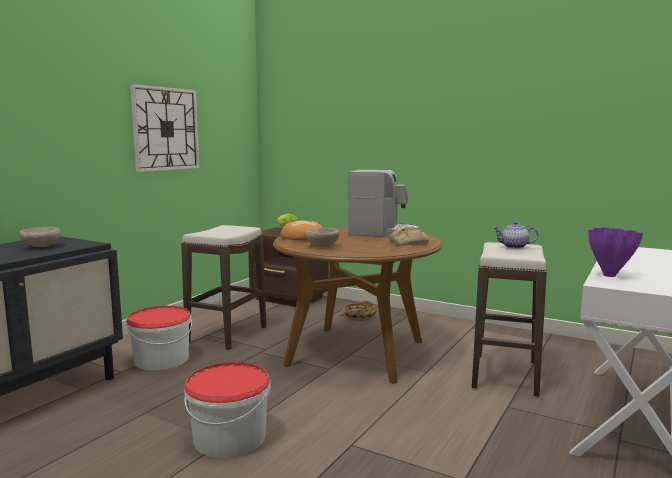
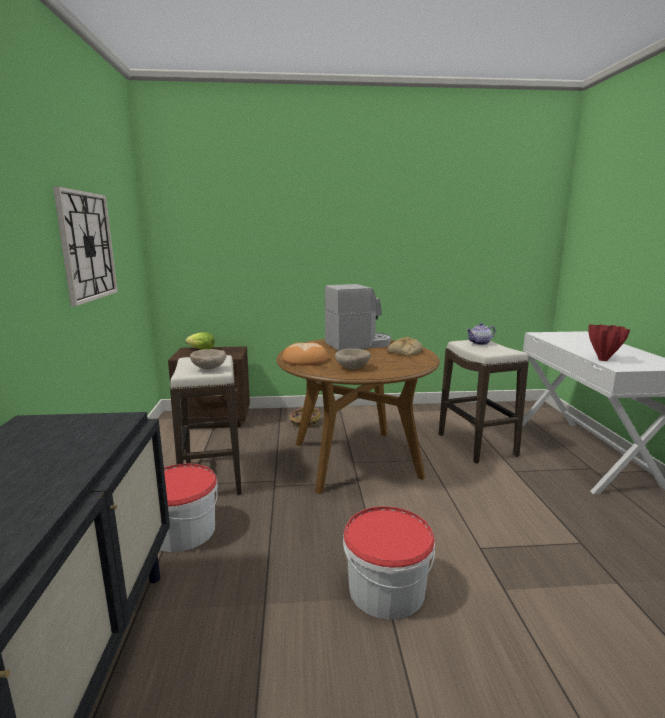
camera: 35 degrees left, 5 degrees up
(41, 247) = (59, 440): beige bowl -> beige bowl (209, 369)
(609, 275) = (603, 360): purple vase -> red vase

